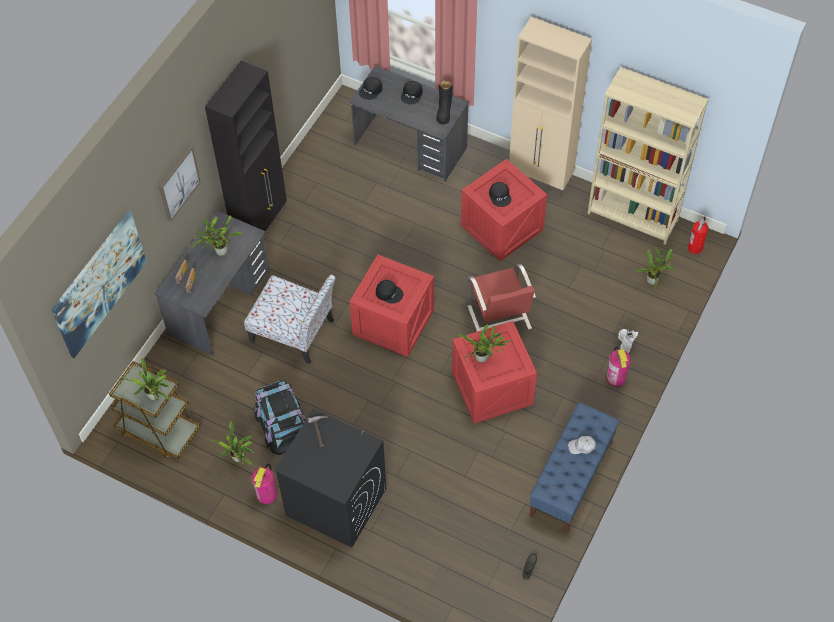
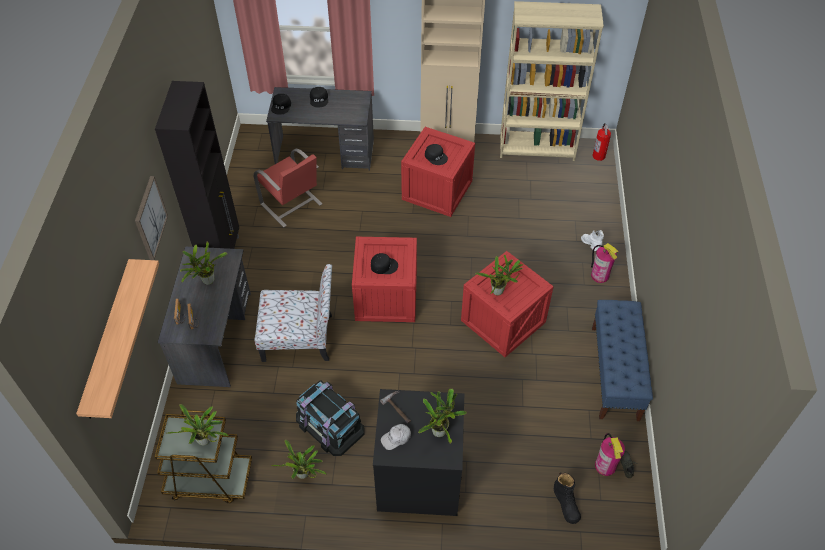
camera: 25 degrees left, 5 degrees down
(99, 284) = (108, 339): picture -> shelf
(267, 494) = (348, 498): fire extinguisher -> fire extinguisher (605, 466)
(444, 110) = (354, 103): black boot -> black boot (566, 503)
(499, 318) = (476, 262): red chair -> red chair (291, 205)
(581, 447) = (625, 336): white cap -> white cap (396, 438)
(653, 280) = (582, 190): potted plant -> potted plant (440, 430)

